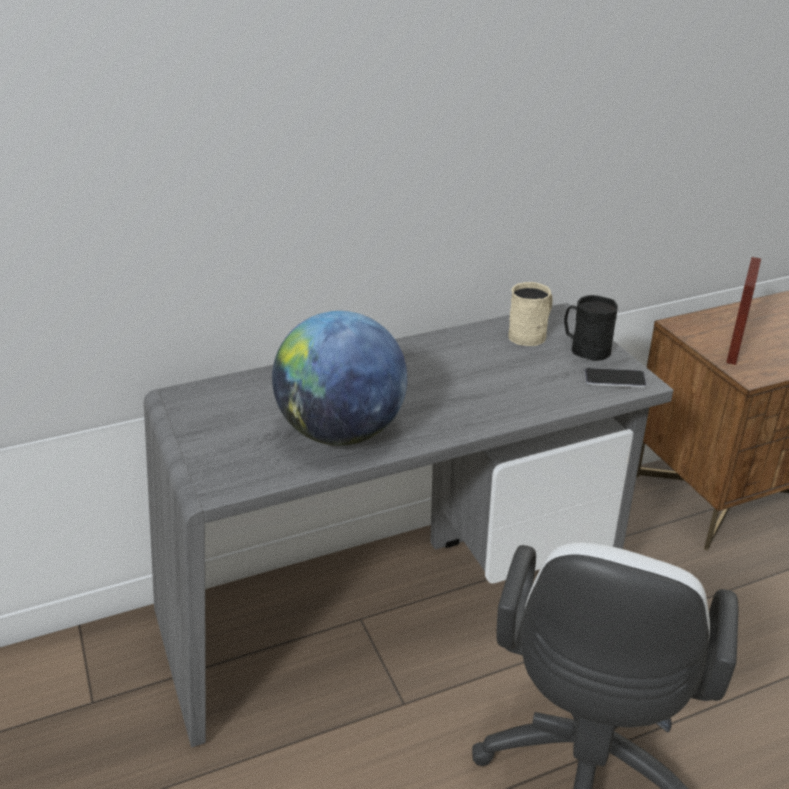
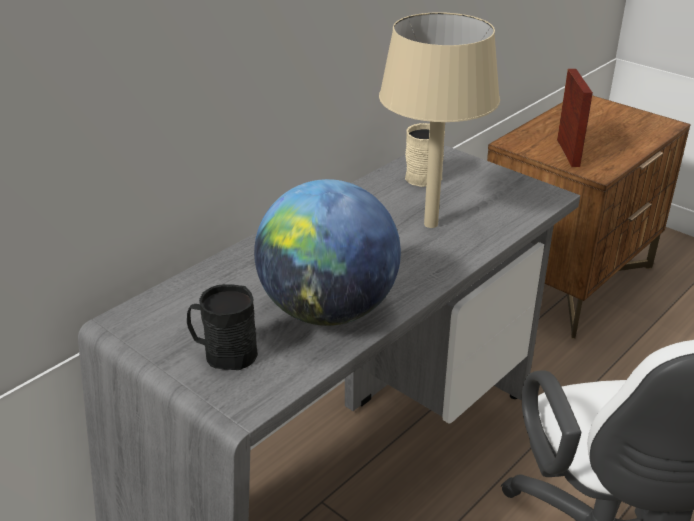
camera: 25 degrees left, 0 degrees up
(497, 381) = (431, 224): none -> beige table lamp
(585, 348) = (481, 177): black mug -> black mug (223, 353)
(614, 379) = (528, 198): phone -> none

